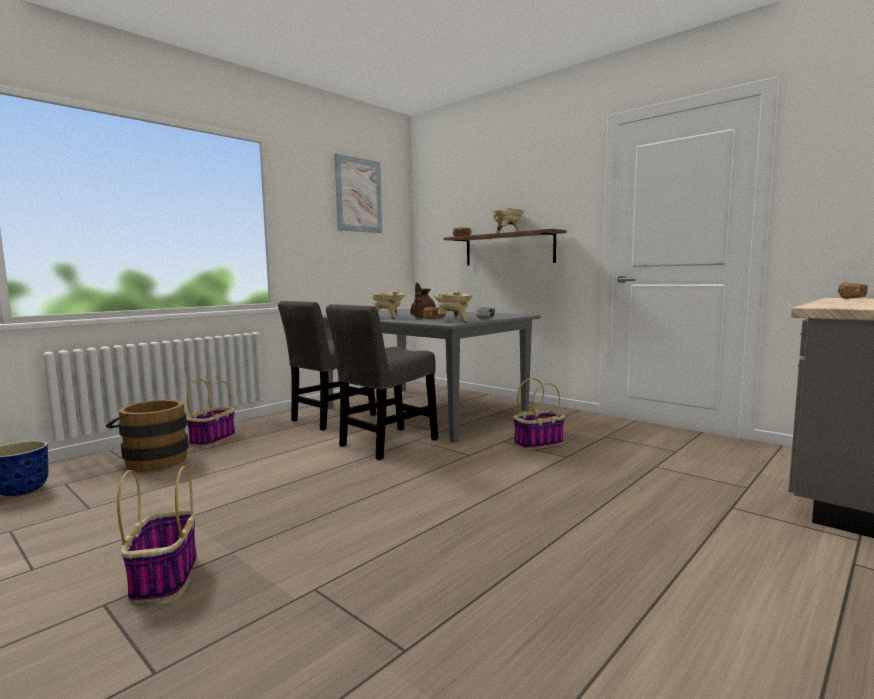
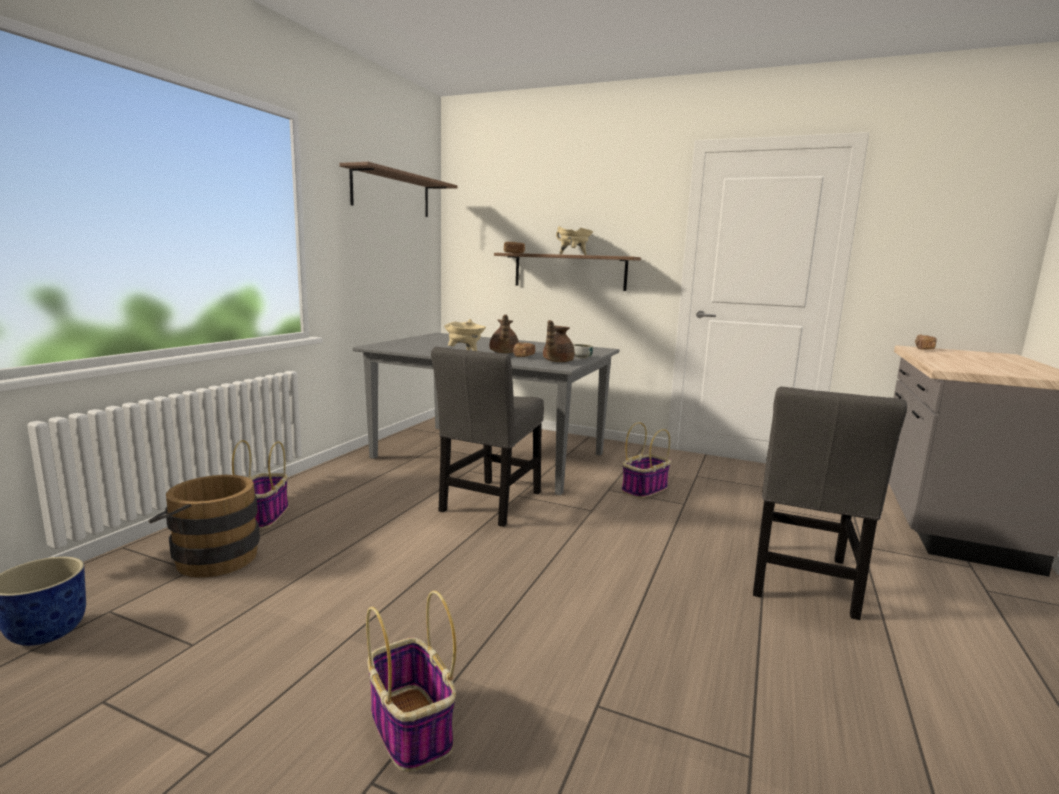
camera: 20 degrees left, 5 degrees up
(330, 419) = (390, 473): grey chair -> grey chair (802, 581)
(358, 195) = (392, 193): picture -> shelf
(454, 321) = (557, 361): beige cooking pot -> brown teapot

